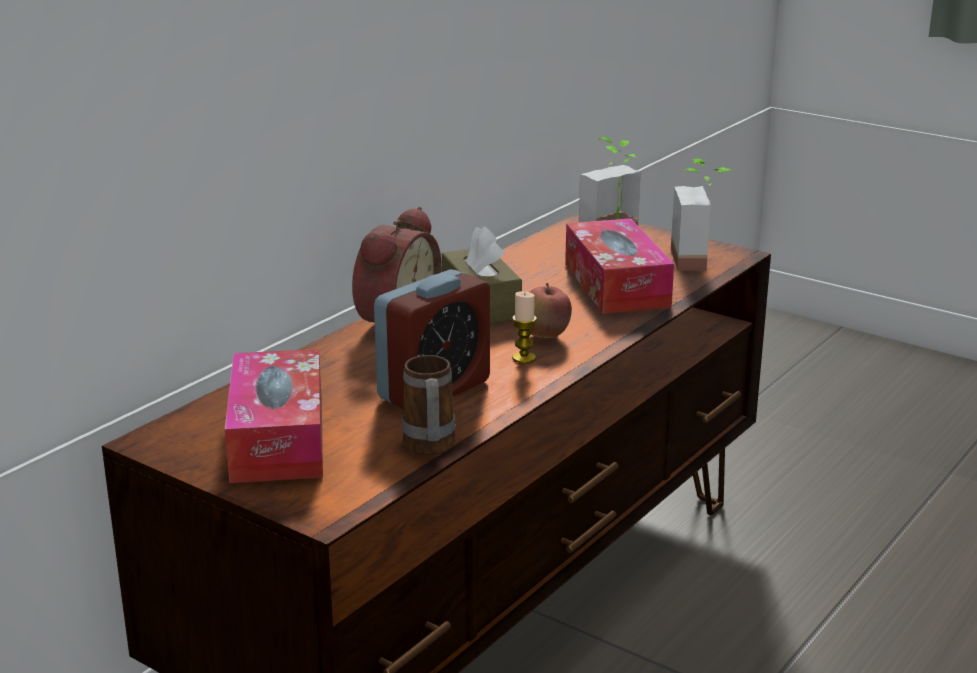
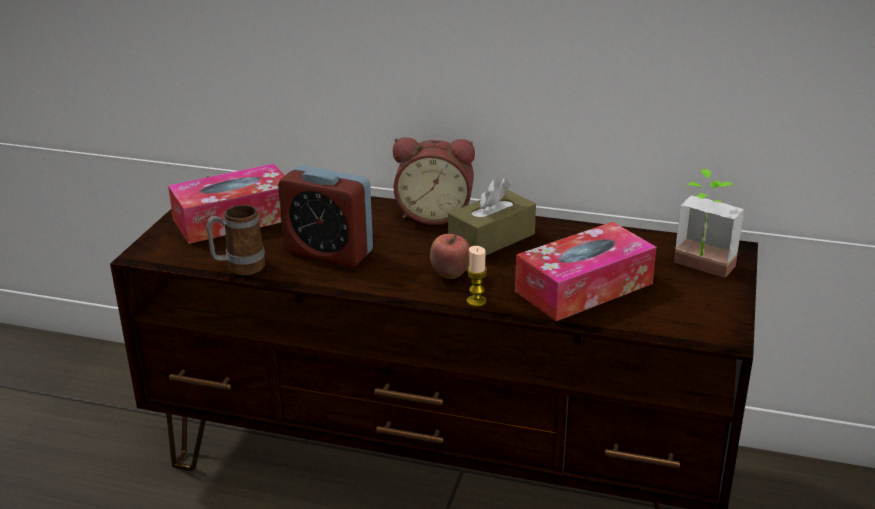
camera: 70 degrees right, 5 degrees up
(524, 358) = (402, 274): candle -> candle (476, 301)
(700, 260) = (688, 319): potted plant -> none

